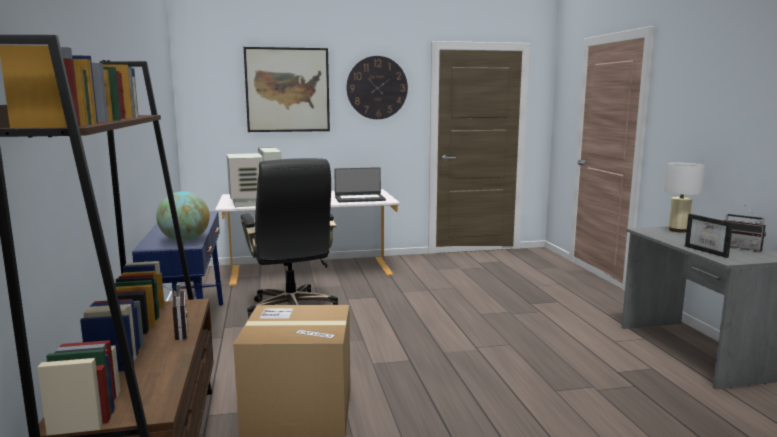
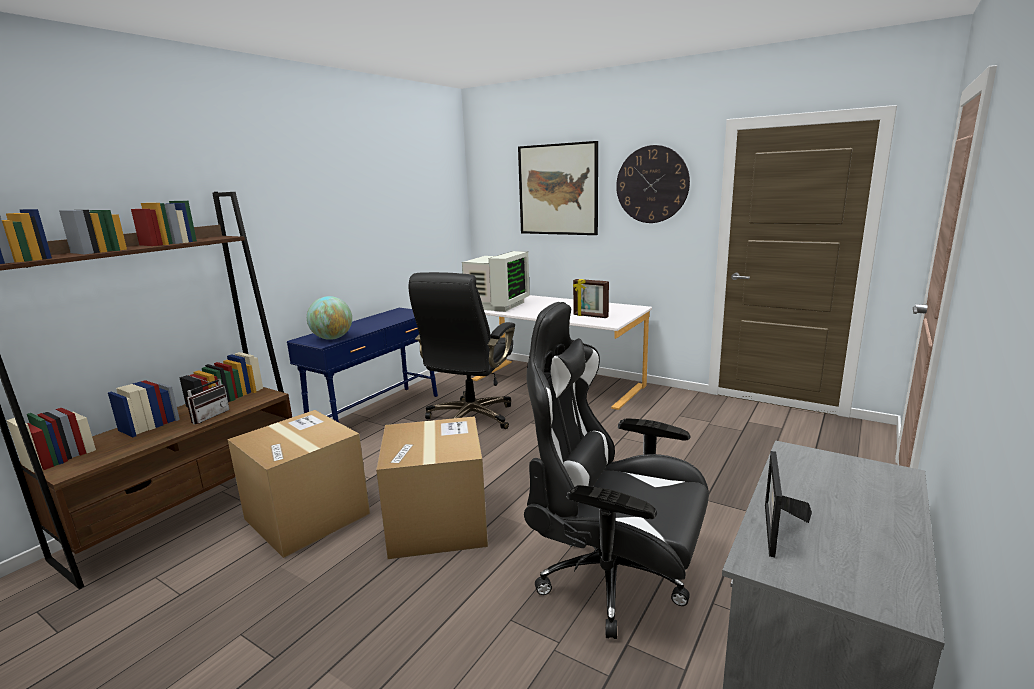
camera: 45 degrees right, 5 degrees up
(359, 199) = (590, 316): laptop -> picture frame
(414, 372) = (437, 523): none -> cardboard box
(568, 352) = (619, 584): none -> black office chair
(678, 230) = (859, 473): white table lamp -> none
(742, 247) = (877, 552): radio -> none

